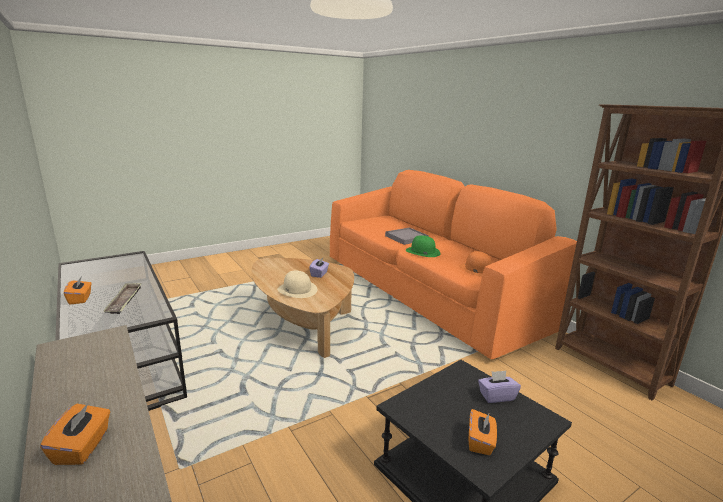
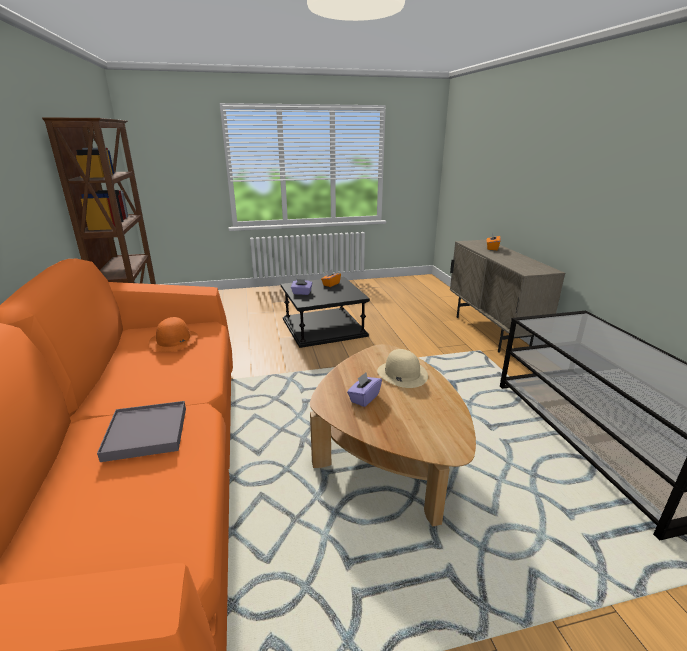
camera: 160 degrees left, 5 degrees up
(80, 299) = (637, 348): orange tissue box -> none
(124, 301) = (583, 340): tray -> none
(422, 251) = (184, 383): green hat -> none

